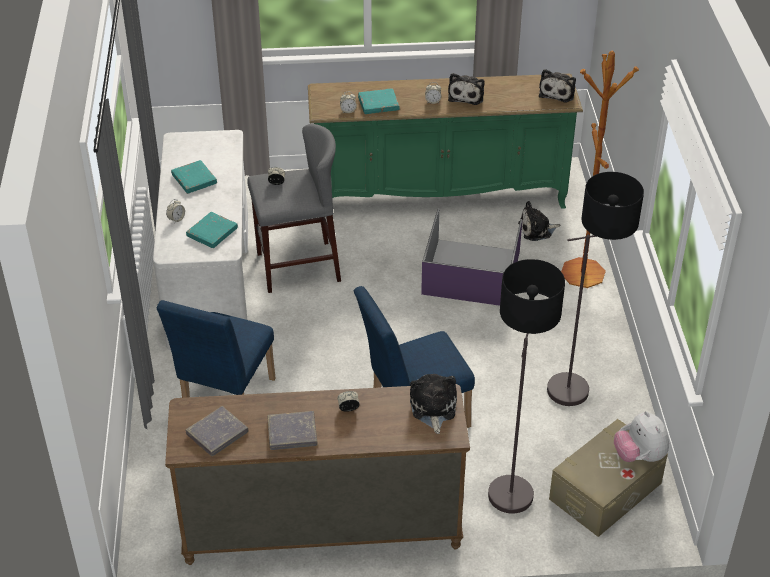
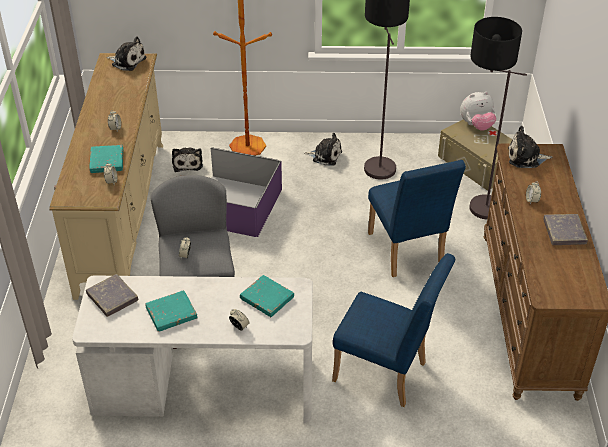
camera: 85 degrees left, 0 degrees up
(217, 434) = (572, 276): grey book -> grey book (112, 297)
(440, 197) = (123, 215): green cabinet -> beige cabinet
(466, 95) = (113, 108): plush toy -> plush toy (325, 156)

